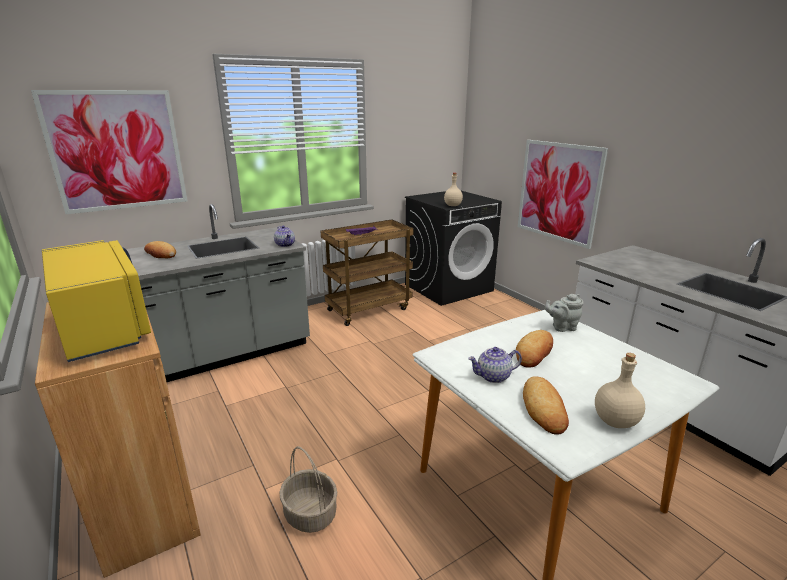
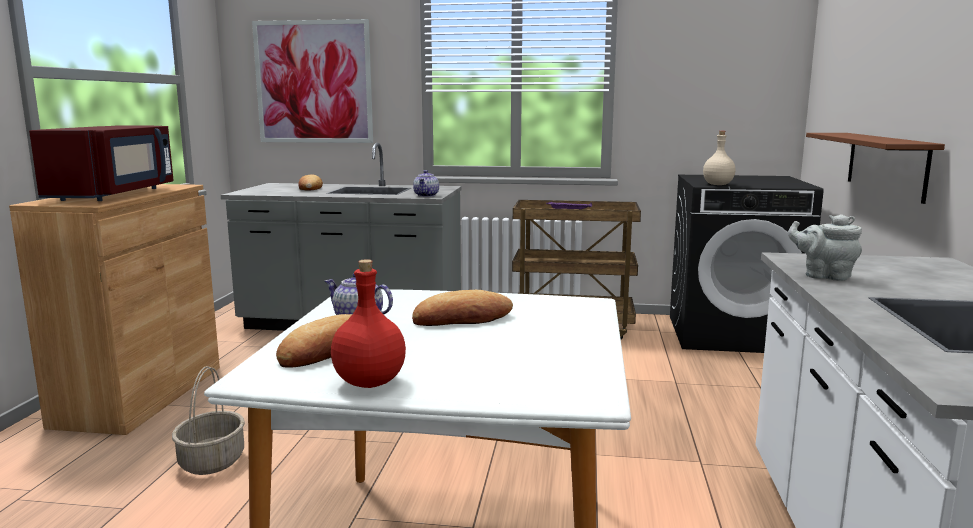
camera: 40 degrees right, 10 degrees down
(104, 326) = (115, 194): yellow microwave -> red microwave
(558, 192) = (885, 164): picture -> brown shelf
(562, 327) = (569, 313): grey teapot -> grey teapot (824, 276)
(616, 421) = (370, 383): beige bottle -> red bottle

